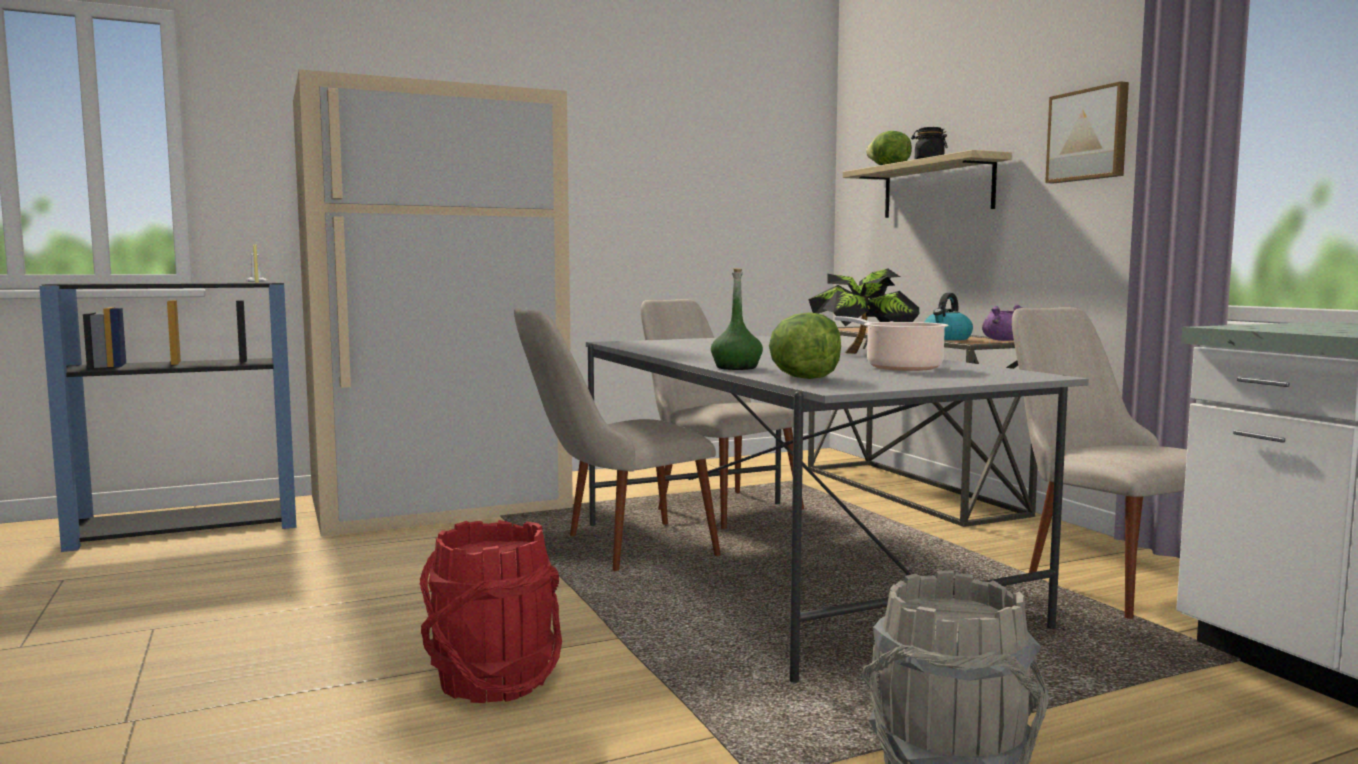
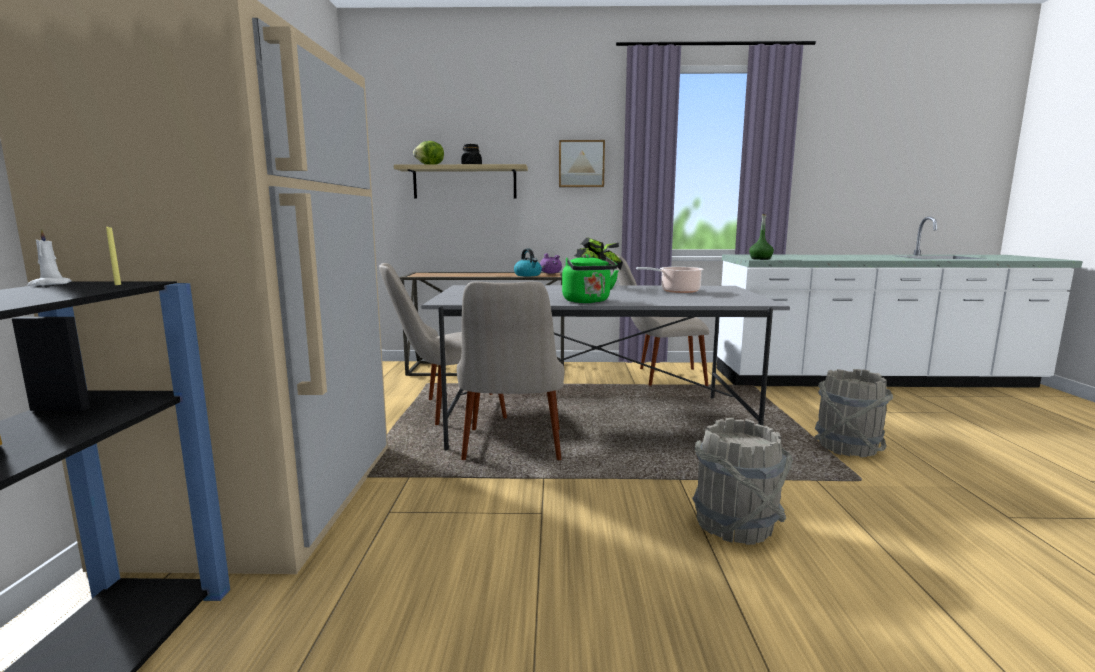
camera: 65 degrees left, 5 degrees up
(493, 680) = (735, 526): red bucket -> grey bucket
(696, 357) = (588, 301): none -> green kettle
(736, 368) = (658, 303): green bottle -> green bottle (760, 259)
(804, 378) = (718, 301): lettuce -> none

